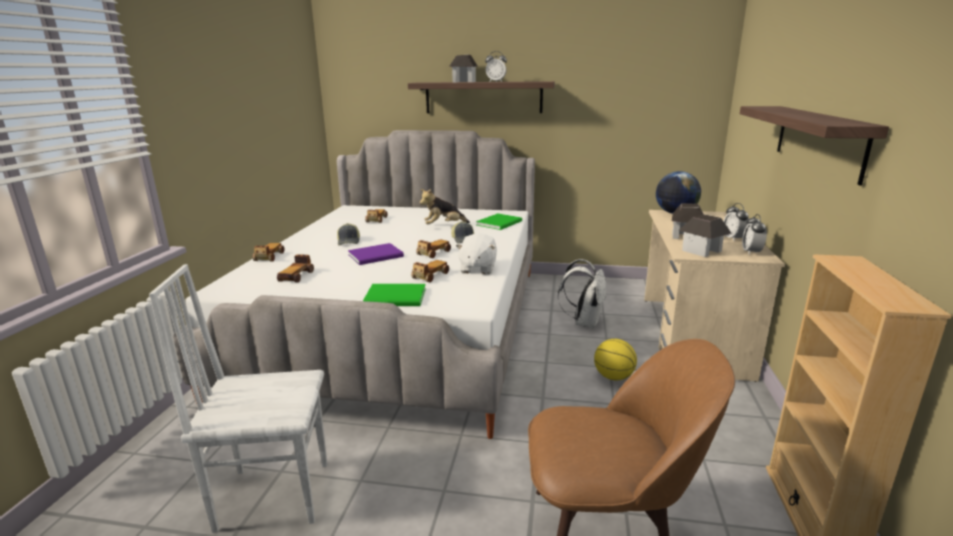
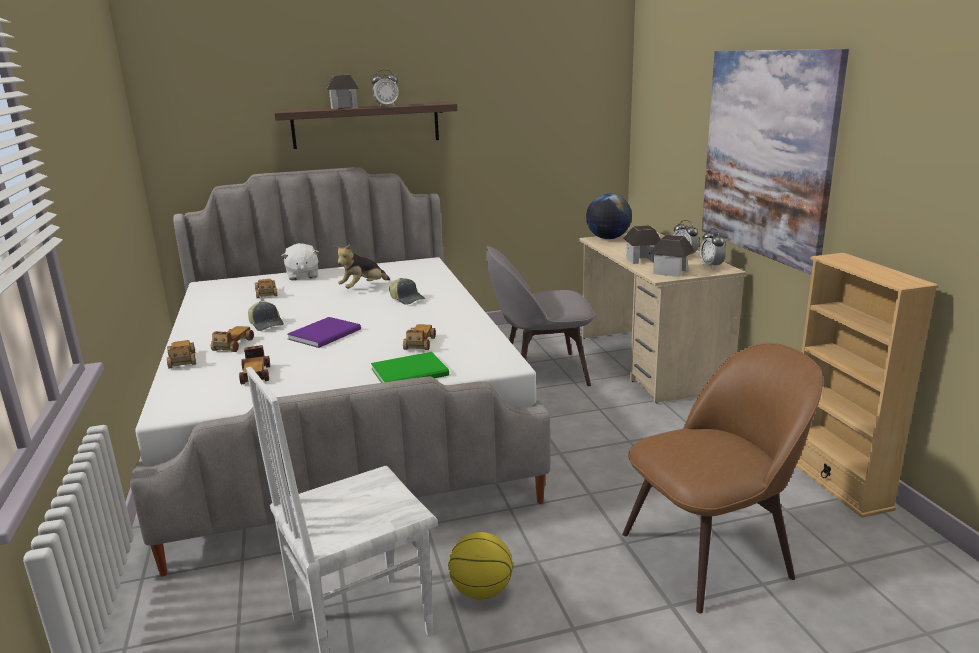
camera: 25 degrees left, 0 degrees up
(433, 253) = (391, 320): toy car -> toy car (233, 345)
(477, 268) = (461, 327): white plush toy -> white plush toy (302, 275)
(500, 223) = (426, 275): green book -> none
(584, 322) = (541, 372): white backpack -> grey chair
(613, 377) = (610, 417): basketball -> basketball (481, 591)
(818, 140) = (766, 154): shelf -> picture

